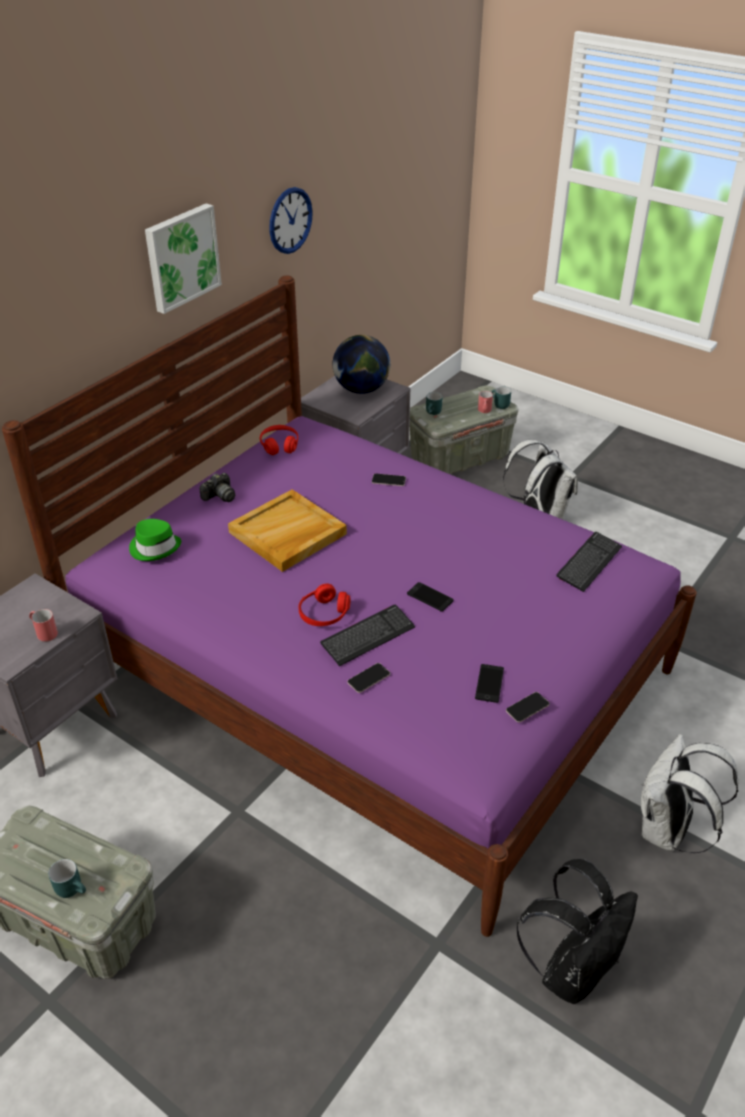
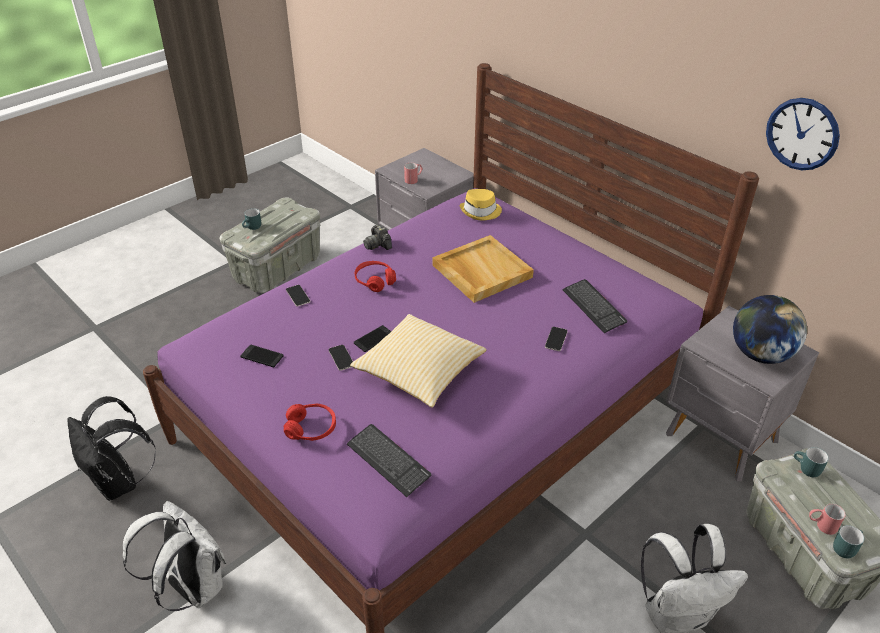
camera: 100 degrees right, 0 degrees up
(155, 547) = (481, 211): green hat -> yellow hat
(181, 257) = (659, 67): picture -> none
(219, 496) = (543, 242): camera -> camera (378, 245)
(279, 445) = (623, 278): red headphones -> red headphones (311, 428)
(368, 636) = (340, 299): keyboard -> keyboard (594, 307)
(469, 558) = (419, 372): none -> pillow
(527, 707) = (228, 374): phone -> phone (341, 358)

